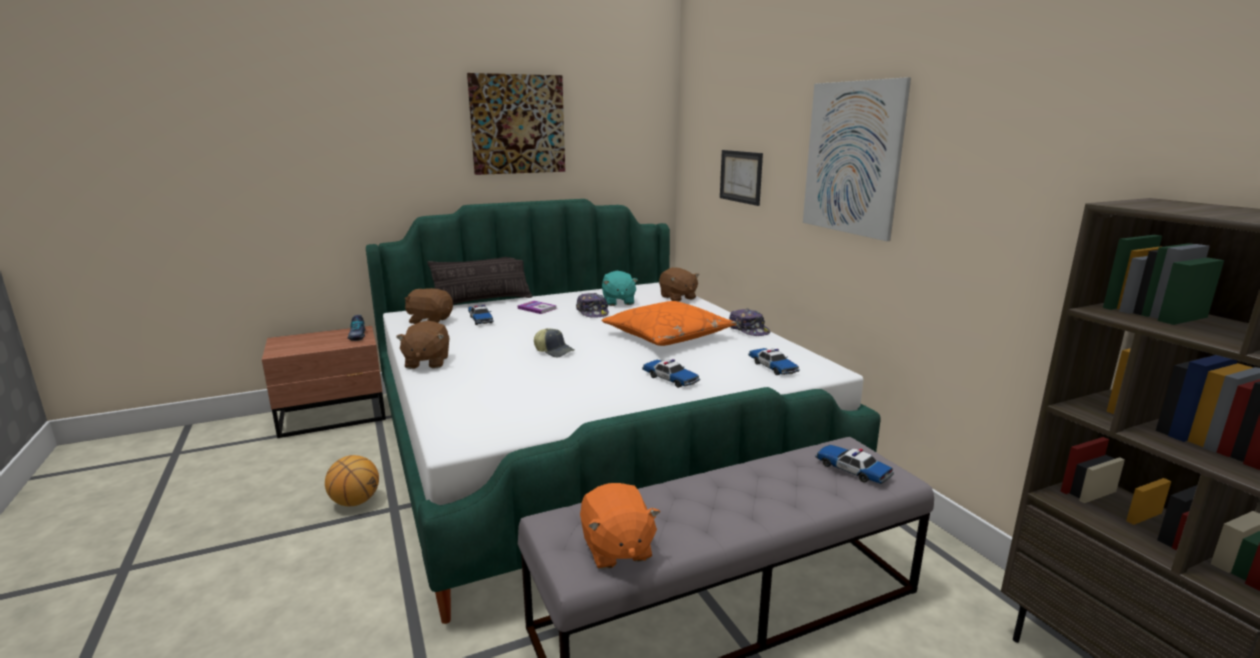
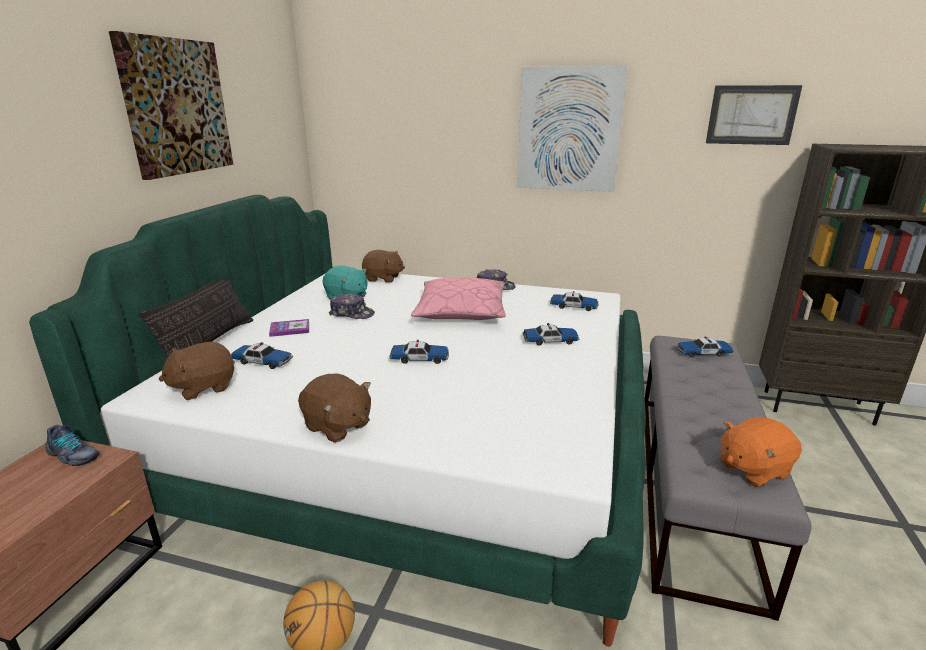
camera: 50 degrees left, 5 degrees up
(554, 351) = (419, 359): cap -> toy car
(616, 549) = (752, 469): orange plush toy -> orange plush toy turned 135 degrees clockwise
(667, 336) = (461, 311): orange pillow -> pink pillow
(741, 176) = (423, 153): picture -> picture (751, 115)

